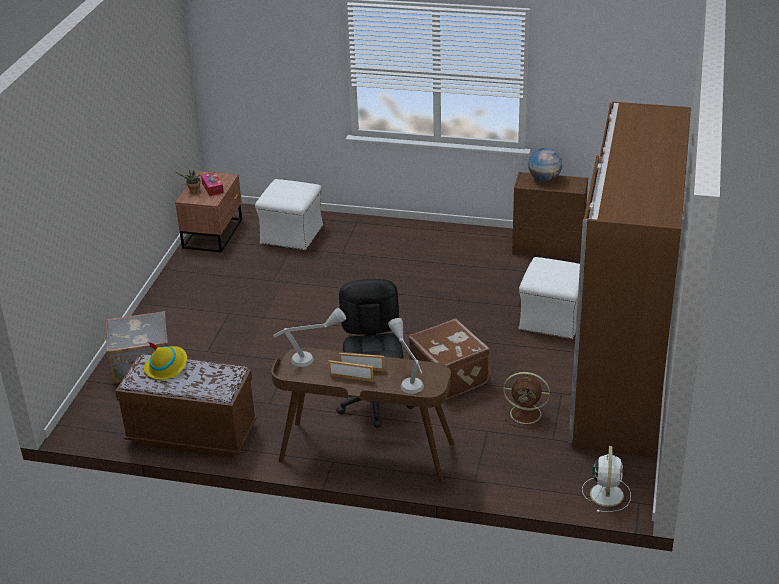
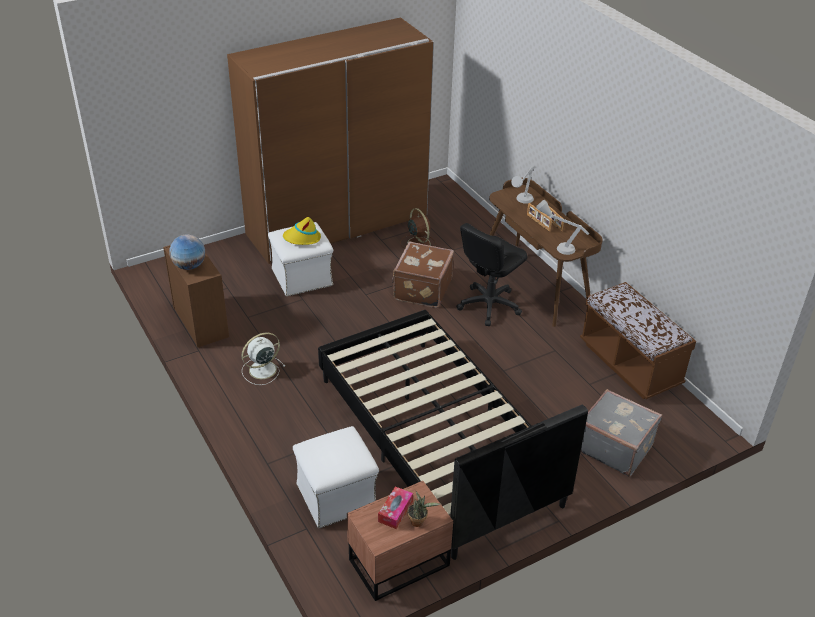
camera: 135 degrees left, 5 degrees up
(166, 366) = (645, 328): yellow hat -> yellow hat (302, 238)
(274, 292) = (436, 440): none -> black bed
(606, 493) = (447, 192): white fan -> white fan (261, 370)

